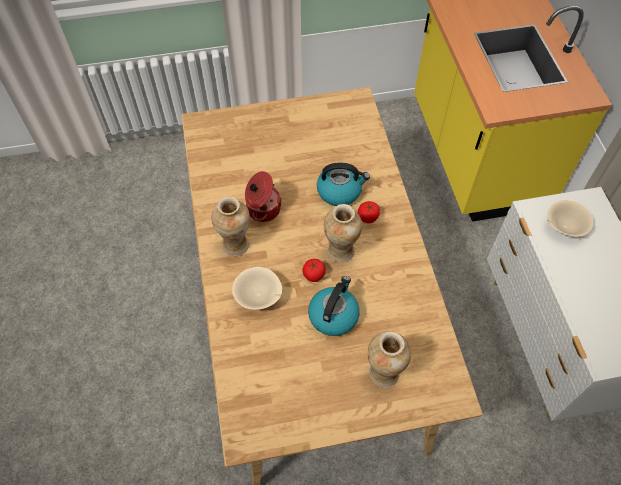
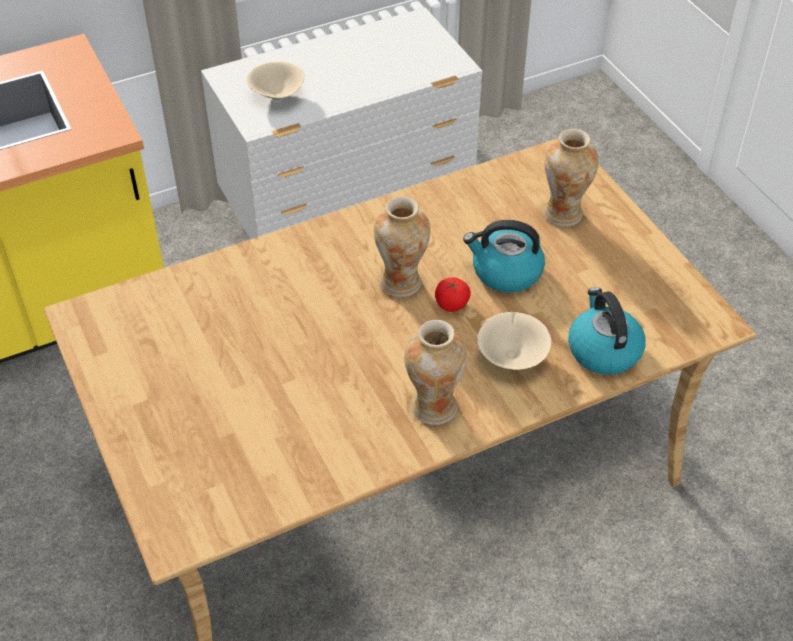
camera: 105 degrees left, 10 degrees down
(262, 209) = (353, 390): cooking pot -> none
(340, 191) = (290, 303): kettle -> kettle (603, 350)
(368, 217) = (330, 264): tomato -> none

